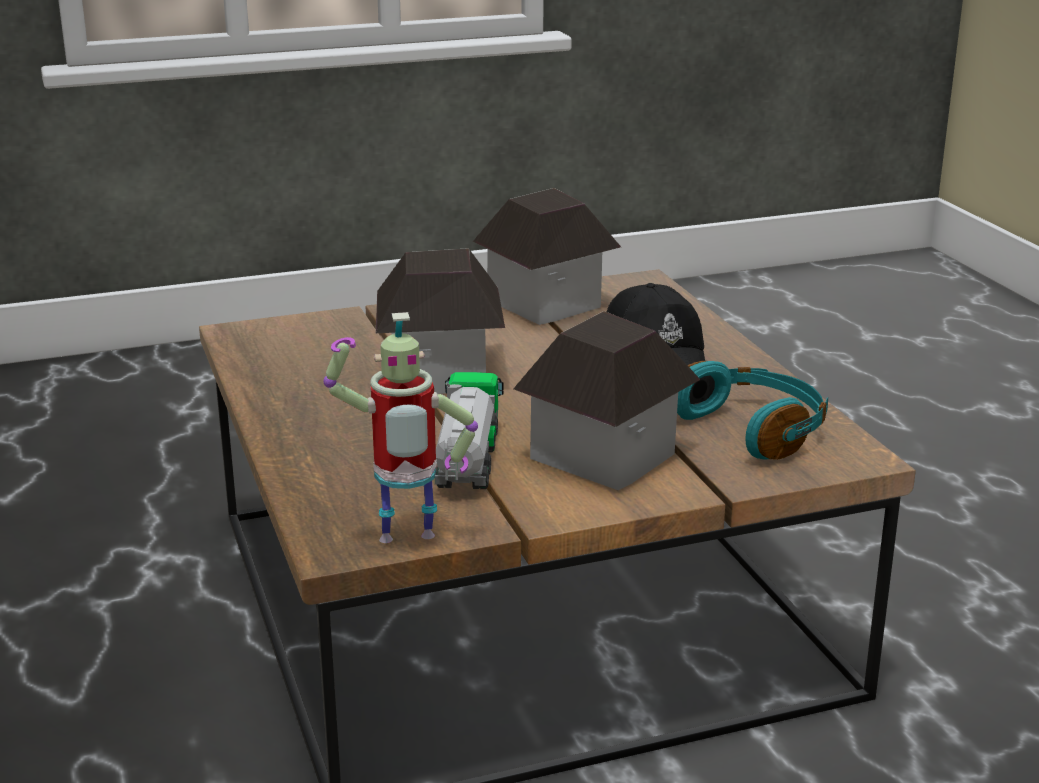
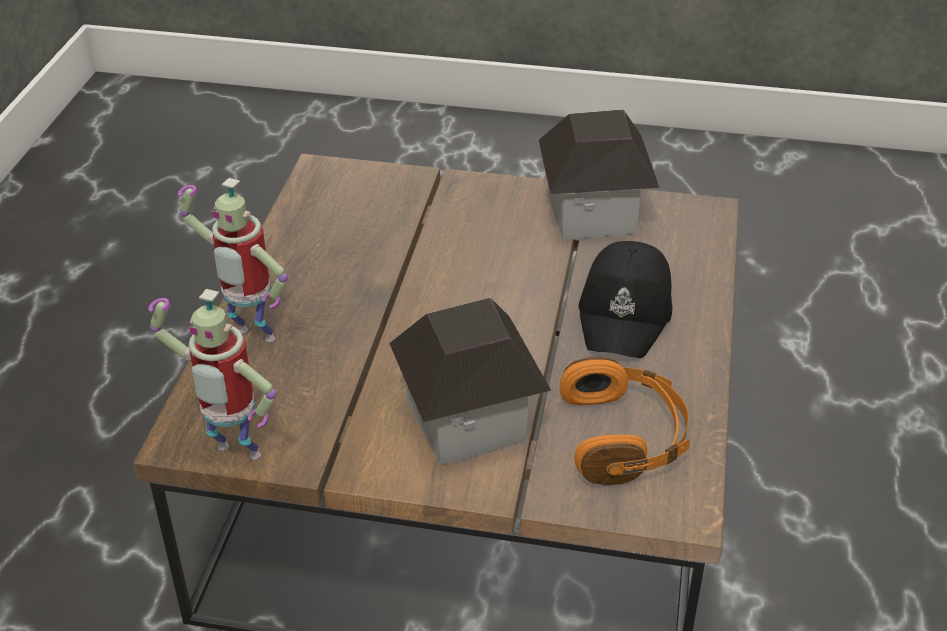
camera: 30 degrees right, 15 degrees up
(315, 459) = (251, 338): none -> toy robot
(440, 373) = (428, 272): toy house -> none
(468, 460) = (358, 383): toy truck -> none
(755, 429) = (624, 438): turquoise headphones -> orange headphones

